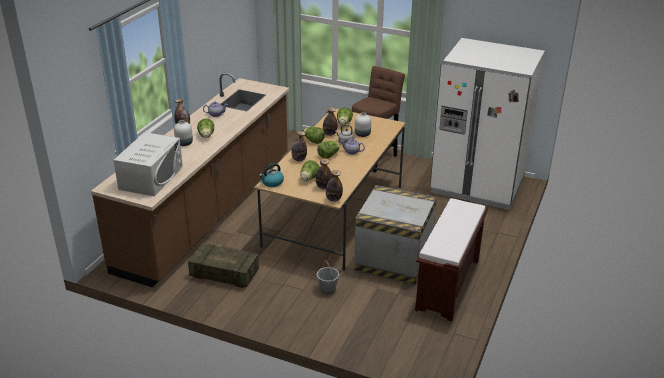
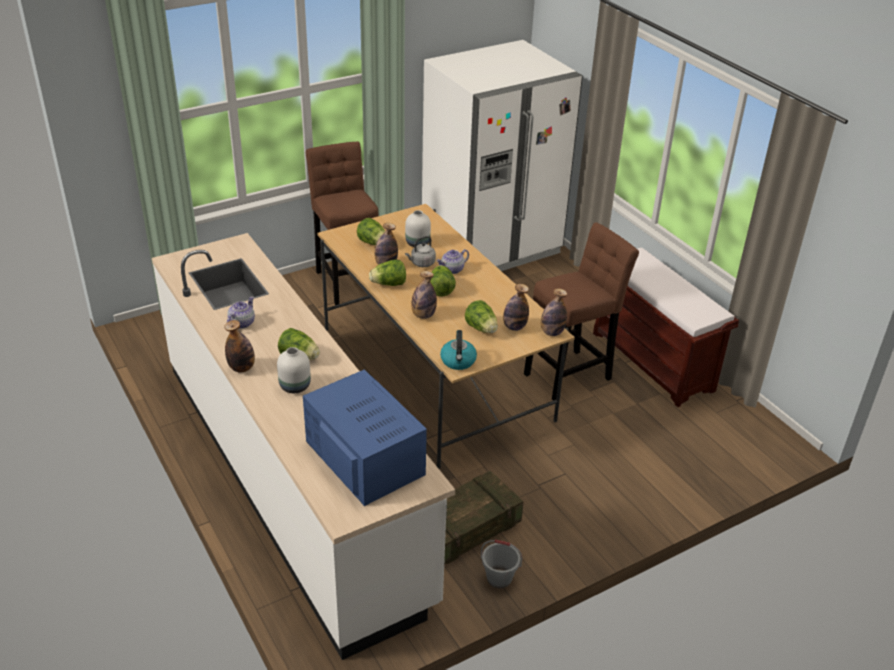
camera: 55 degrees left, 5 degrees up
(151, 177) = (364, 457): white microwave -> blue microwave
(209, 210) = (293, 477): brown counter -> white counter
(328, 289) = (582, 452): grey bucket -> grey bucket (499, 578)
(393, 259) = (571, 374): crate -> brown stool

